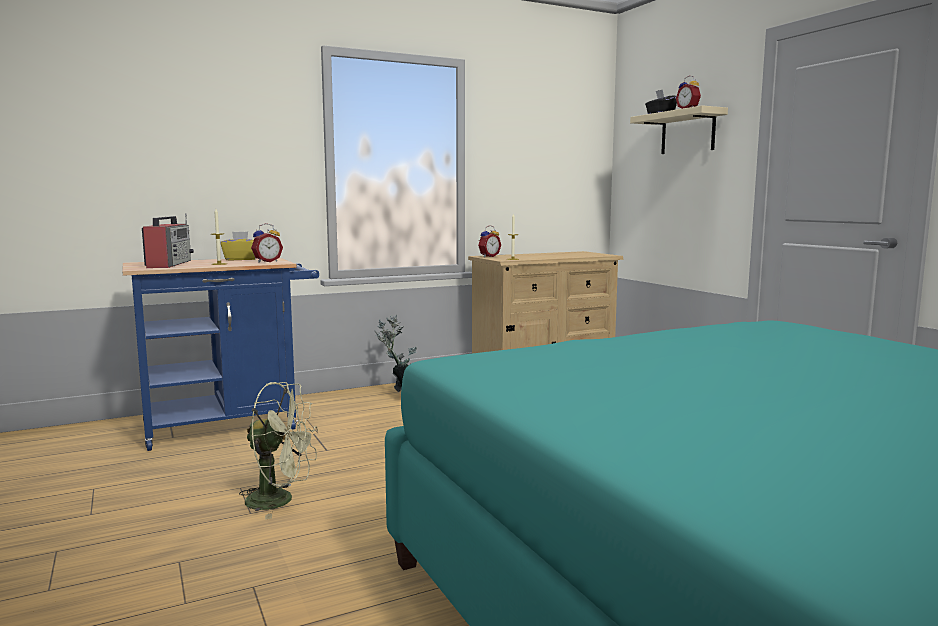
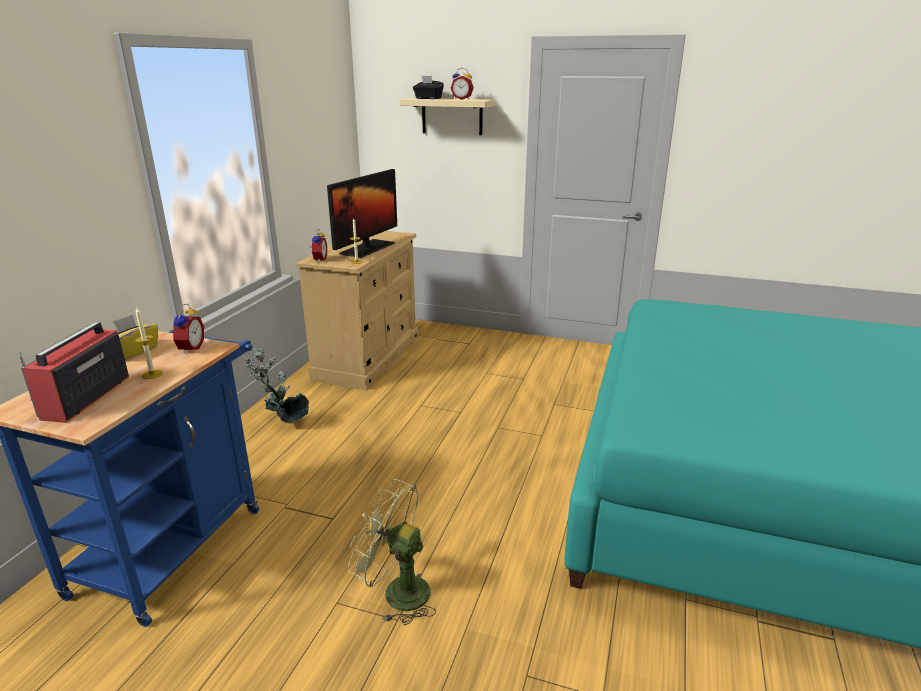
camera: 45 degrees left, 15 degrees up
(169, 264) = (85, 398): radio -> radio turned 120 degrees counterclockwise
(280, 500) = (396, 592): green fan -> green fan turned 120 degrees counterclockwise
(547, 256) = (367, 248): none -> monitor

